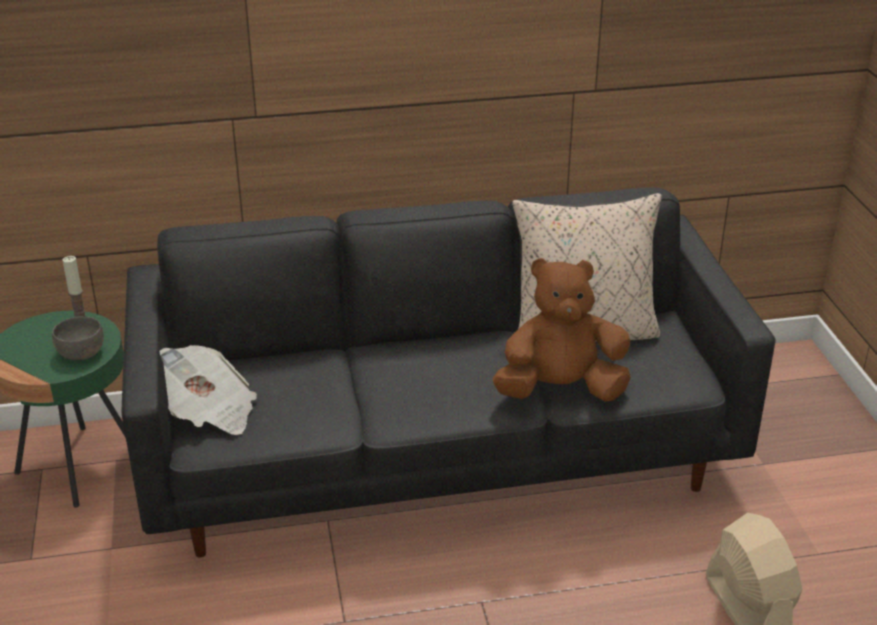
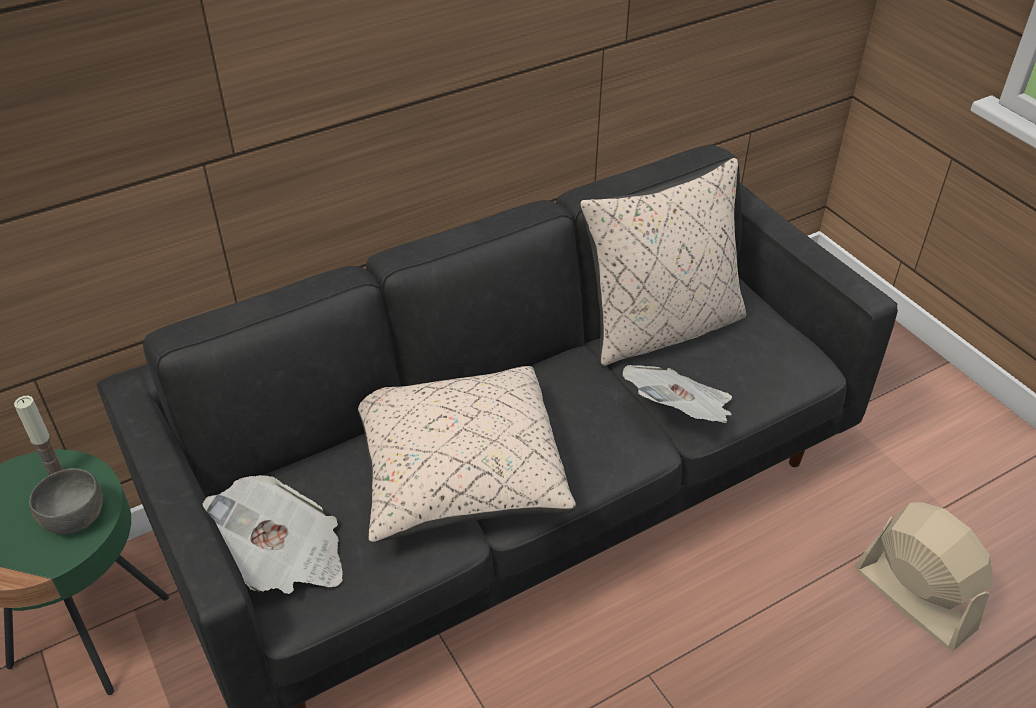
camera: 20 degrees left, 10 degrees up
(363, 390) = (459, 474): none -> beige pillow
(560, 390) = (679, 413): brown plush toy -> newspaper

